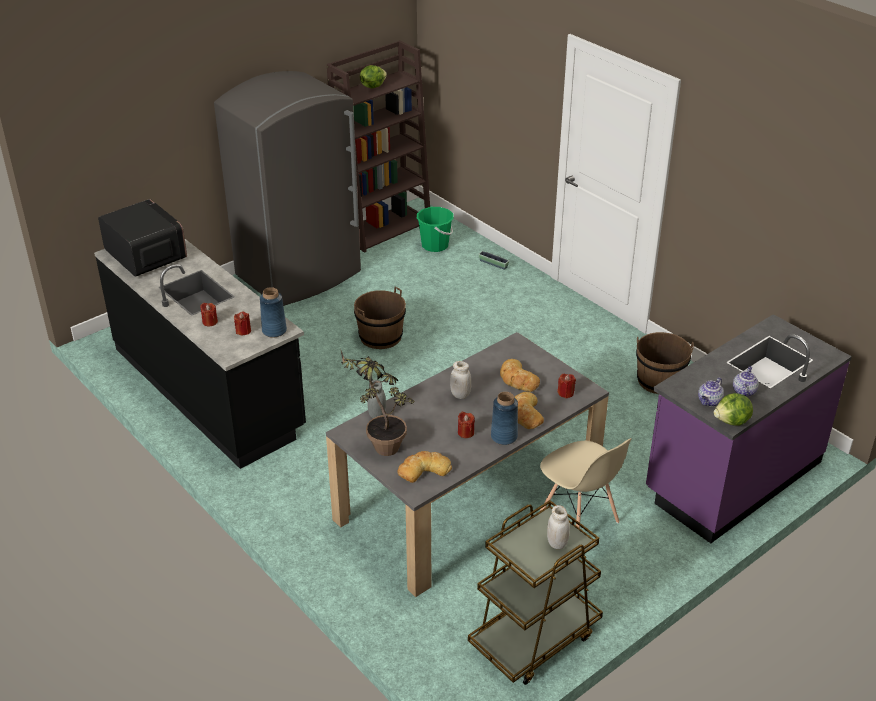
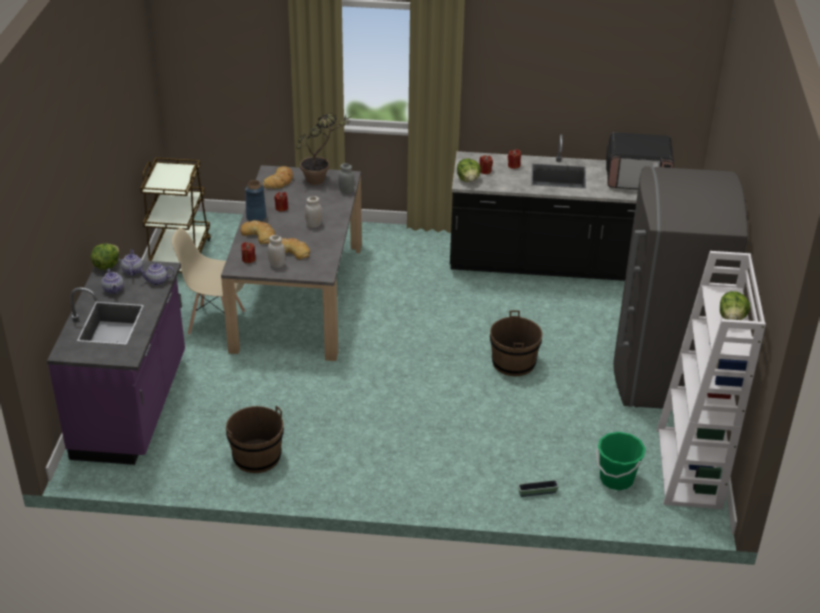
camera: 135 degrees right, 0 degrees up
(274, 331) = (468, 180): blue vase -> lettuce
(384, 228) = (689, 469): brown bookcase -> white bookcase
(557, 543) = (163, 182): white jar -> white jar (277, 264)
(693, 379) = (157, 281): none -> teapot

